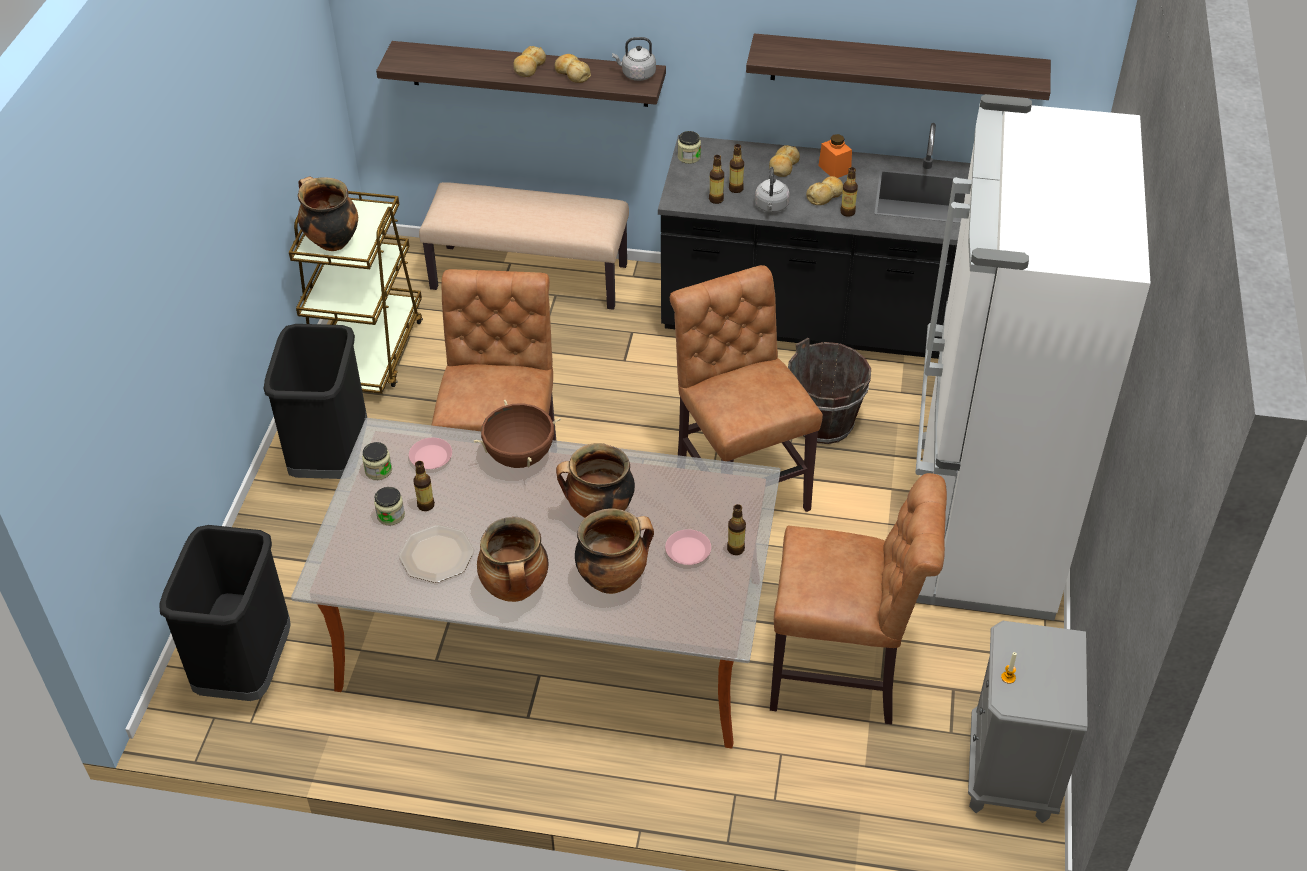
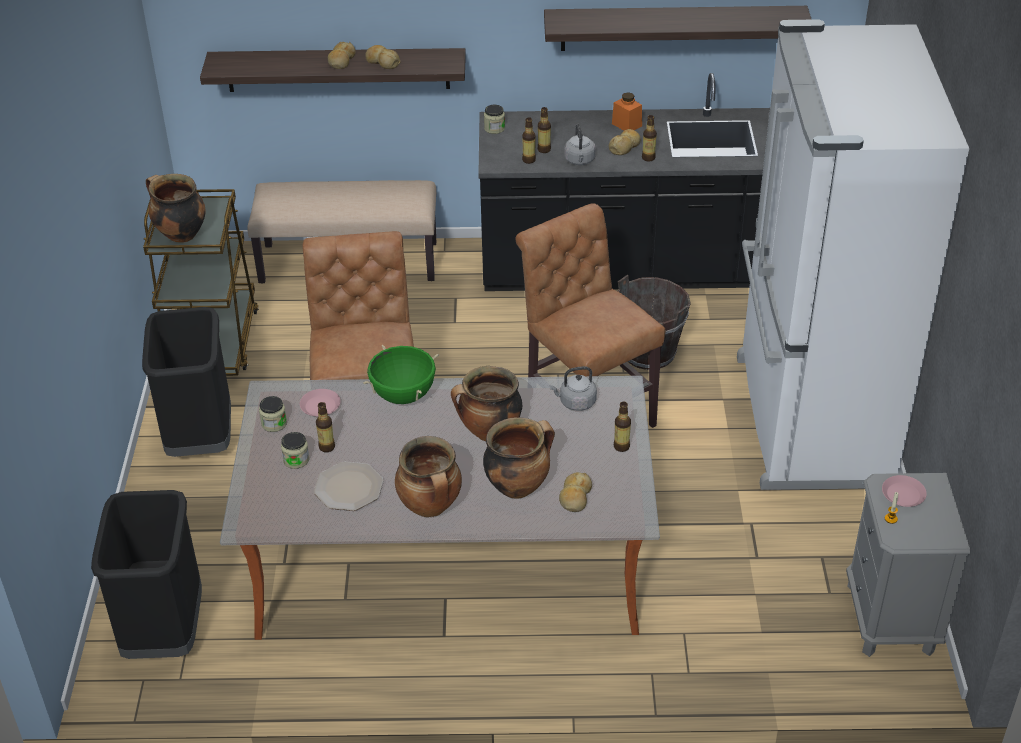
camera: 10 degrees left, 5 degrees down
(519, 456) = (403, 395): brown cooking pot -> green cooking pot
(636, 74) = (441, 57): grey kettle -> grey kettle (575, 402)
(688, 550) = (579, 453): pink plate -> pink plate (903, 494)
(783, 166) = (581, 127): bread -> bread (575, 497)
(843, 675) = (722, 559): brown chair -> none

